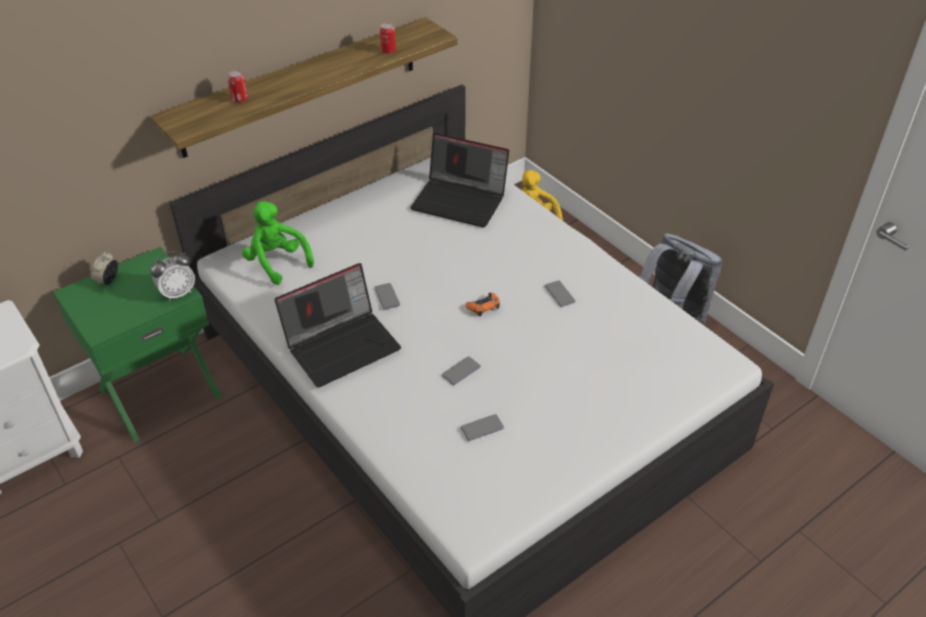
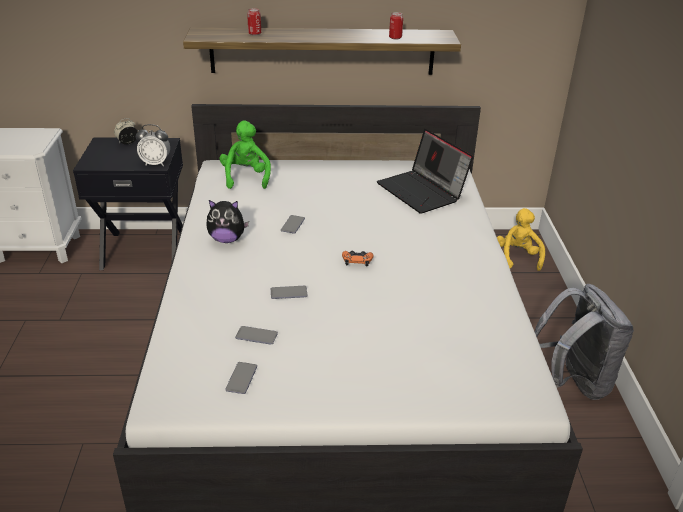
camera: 35 degrees right, 10 degrees down
(159, 391) = (144, 249): green nightstand -> black nightstand
(342, 345) = (227, 239): laptop -> plush toy
(559, 294) = (431, 279): phone -> phone (241, 378)

